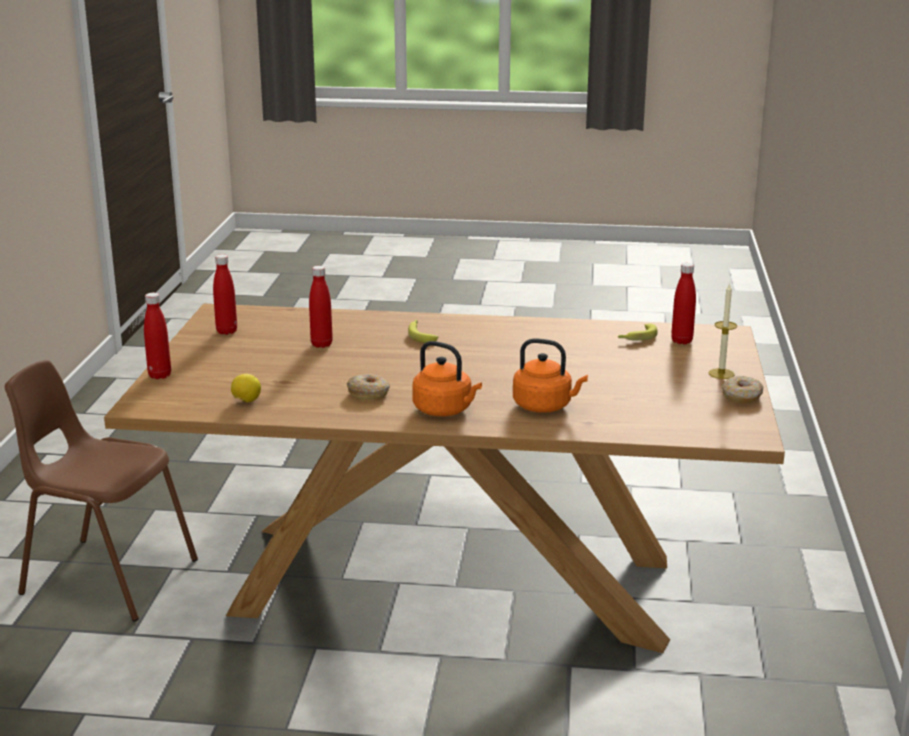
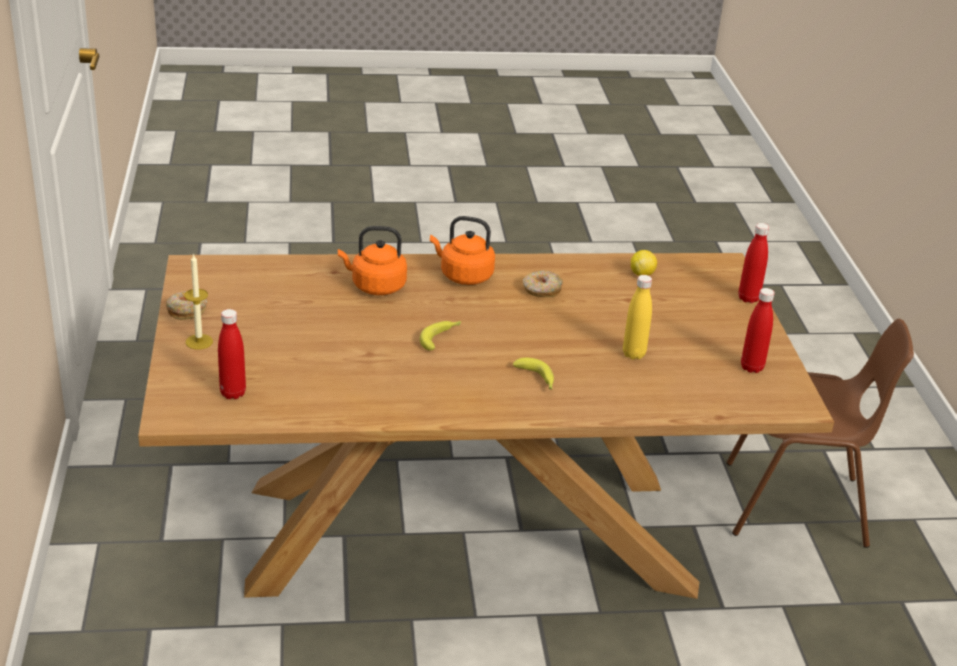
camera: 165 degrees right, 10 degrees up
(321, 344) = (633, 354): red bottle -> yellow bottle
(636, 337) = (286, 396): banana -> banana (441, 338)

